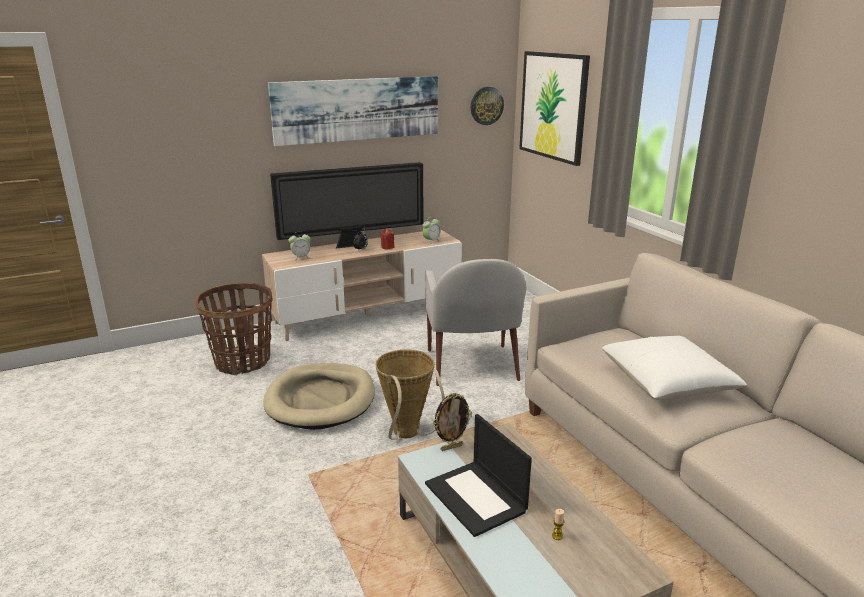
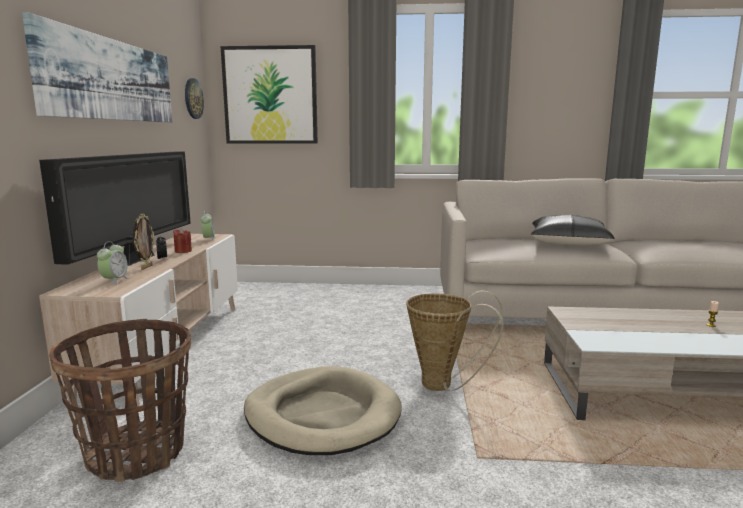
camera: 60 degrees left, 10 degrees down
(451, 447) = (577, 329): picture frame -> picture frame (146, 267)
(472, 366) = (353, 331): white armchair -> none
(476, 498) = (659, 336): laptop -> none
(667, 381) = (568, 242): white pillow -> black pillow

